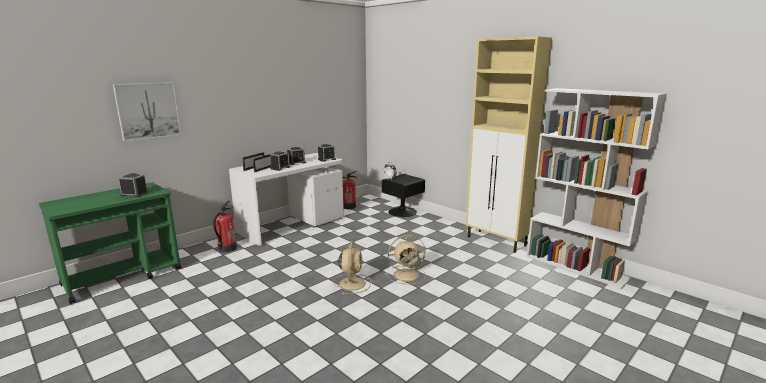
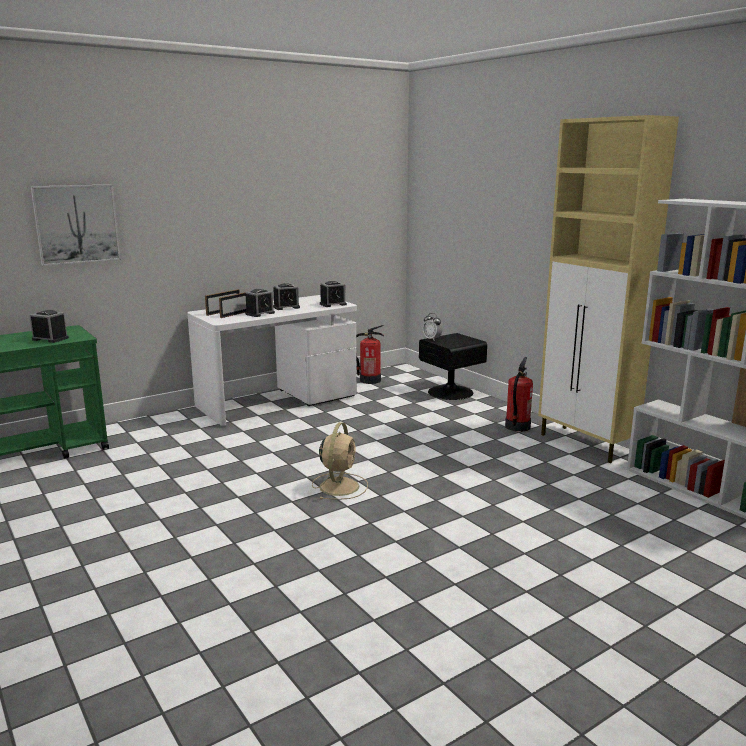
camera: 10 degrees right, 0 degrees up
(227, 248) = (177, 427): fire extinguisher -> fire extinguisher (517, 427)
(407, 275) = (426, 481): beige fan -> none

